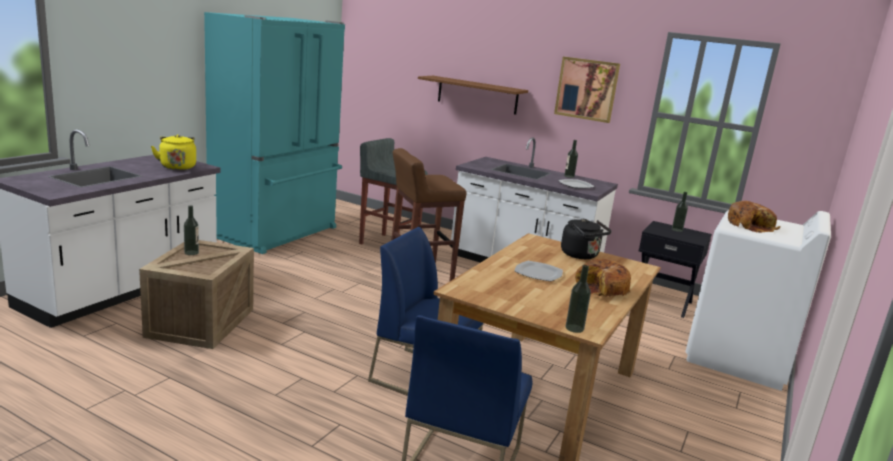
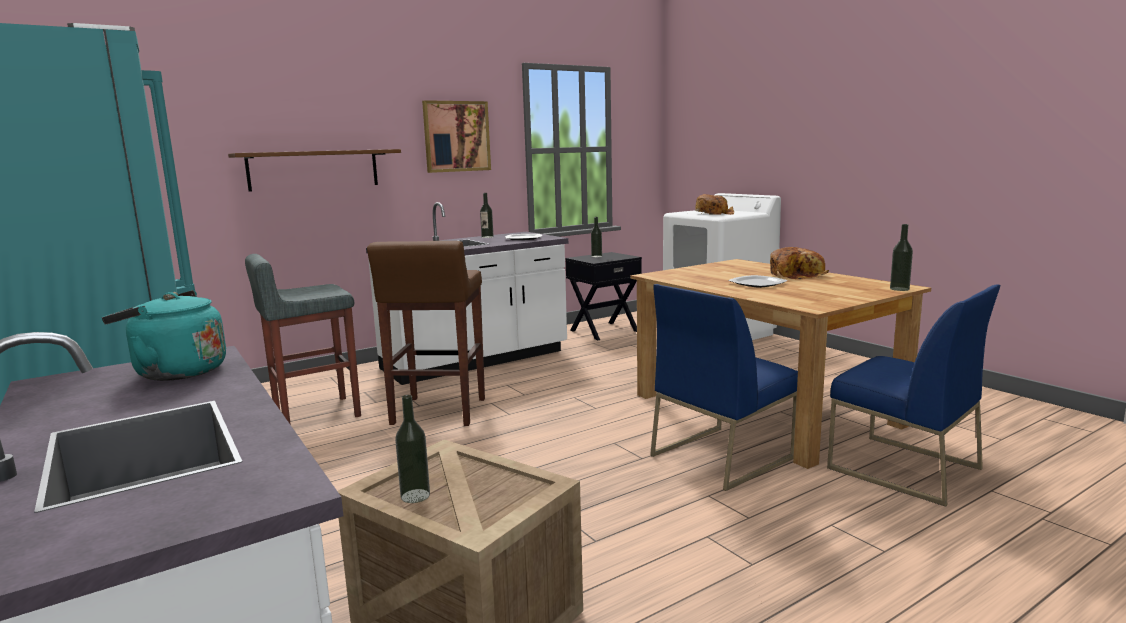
camera: 60 degrees left, 5 degrees down
(177, 166) = (175, 372): yellow kettle -> turquoise kettle
(581, 255) = (706, 270): black kettle -> none

